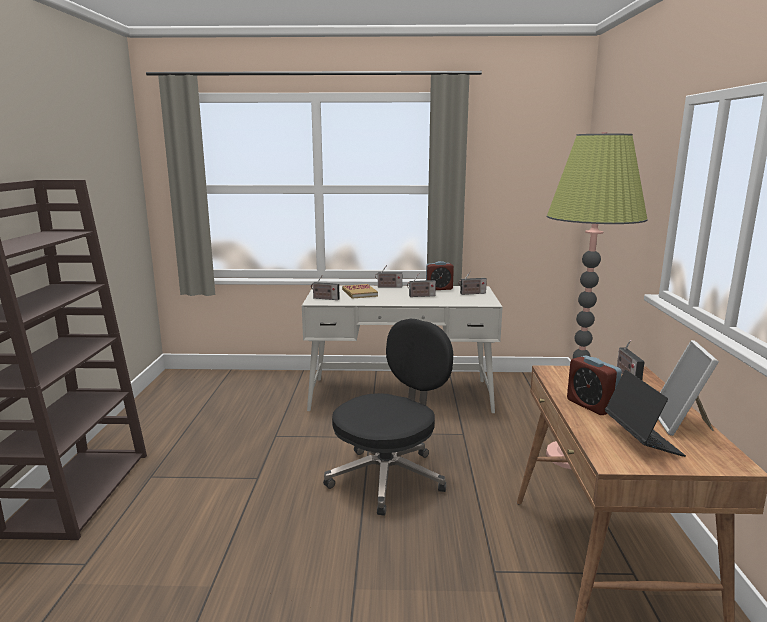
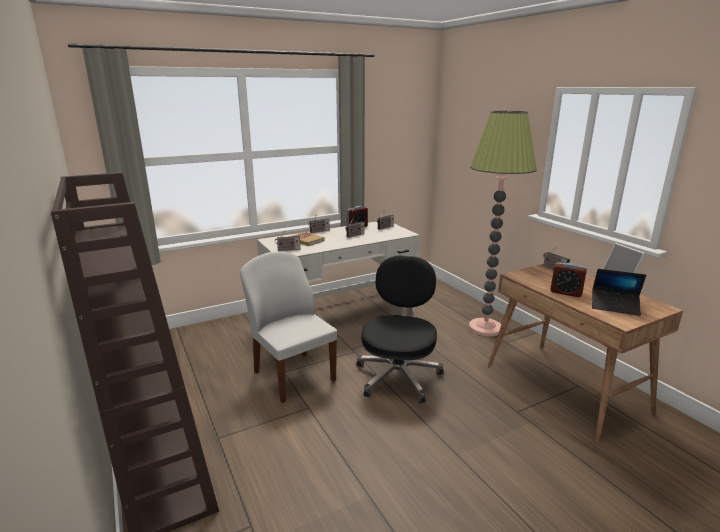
camera: 30 degrees left, 5 degrees up
(280, 442) = (293, 375): none -> white chair
(641, 440) = (614, 306): laptop -> laptop turned 150 degrees clockwise

